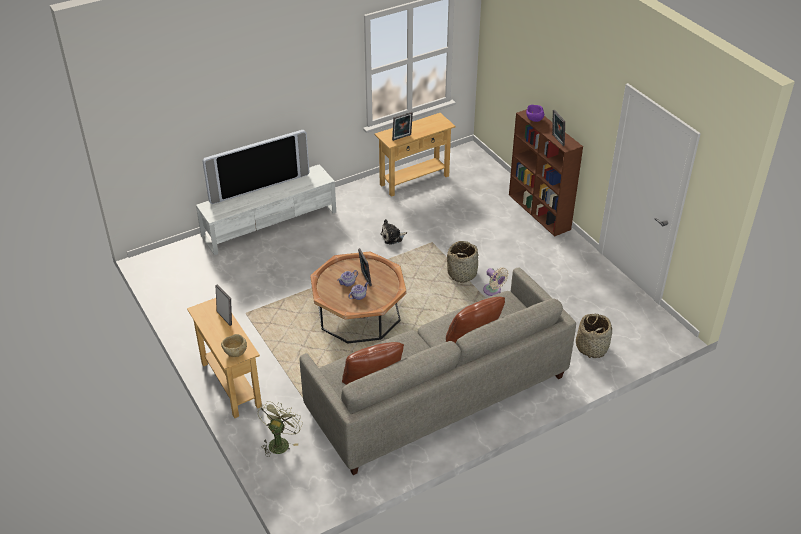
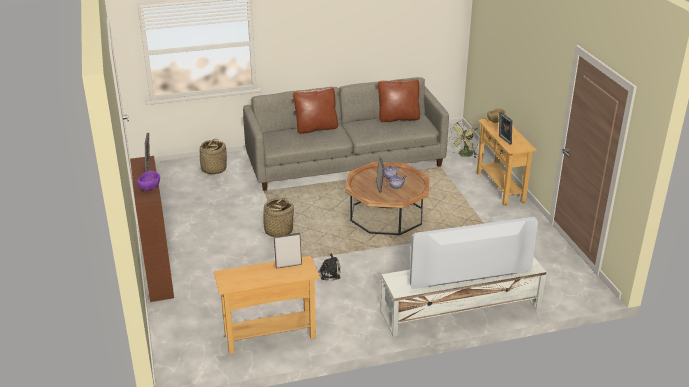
camera: 165 degrees left, 10 degrees down
(493, 291) = (260, 214): beige fan -> none

